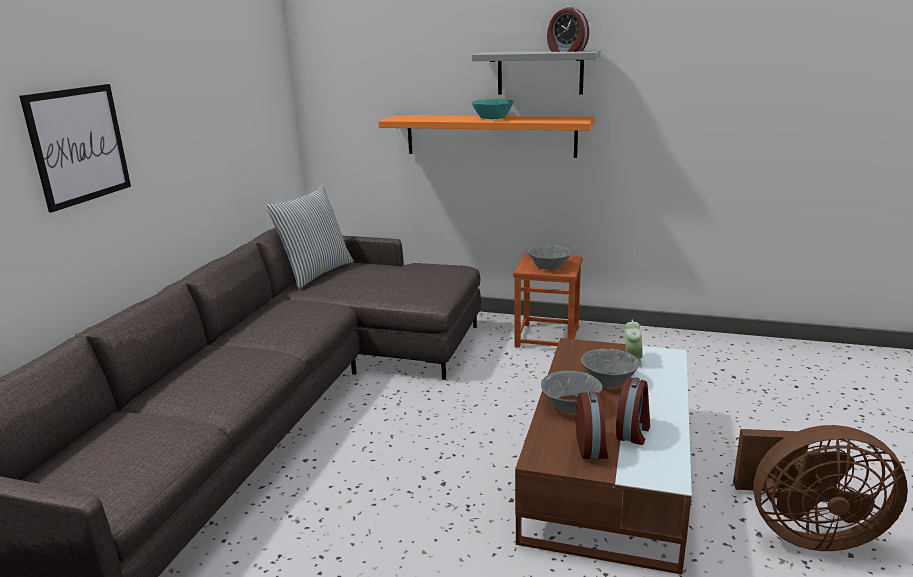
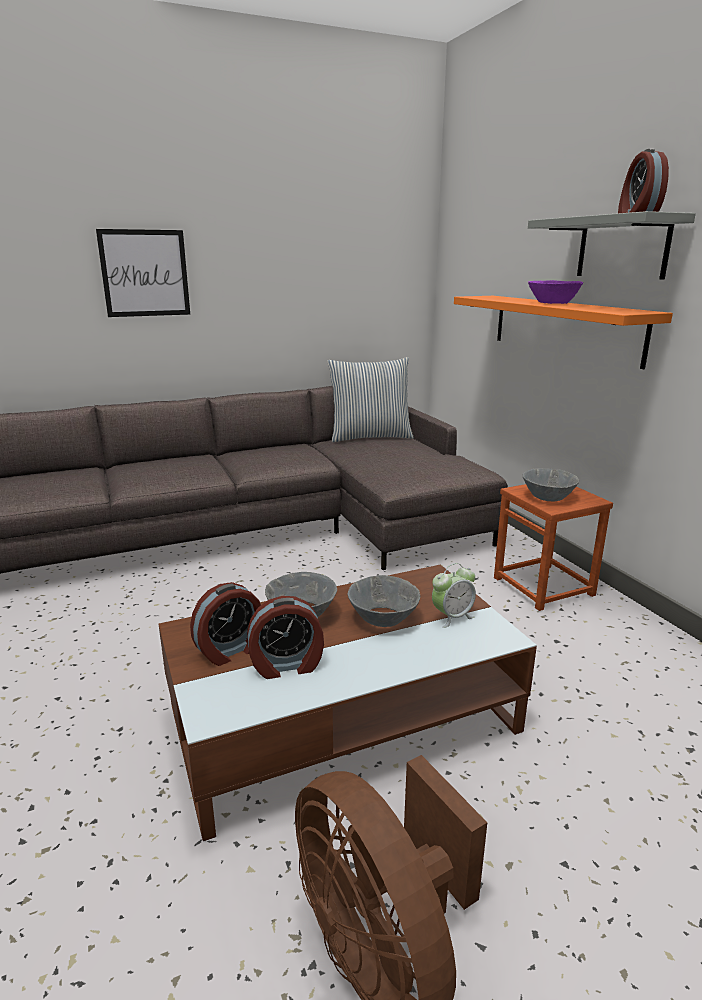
camera: 50 degrees right, 0 degrees up
(492, 118) = (552, 303): turquoise bowl -> purple bowl

